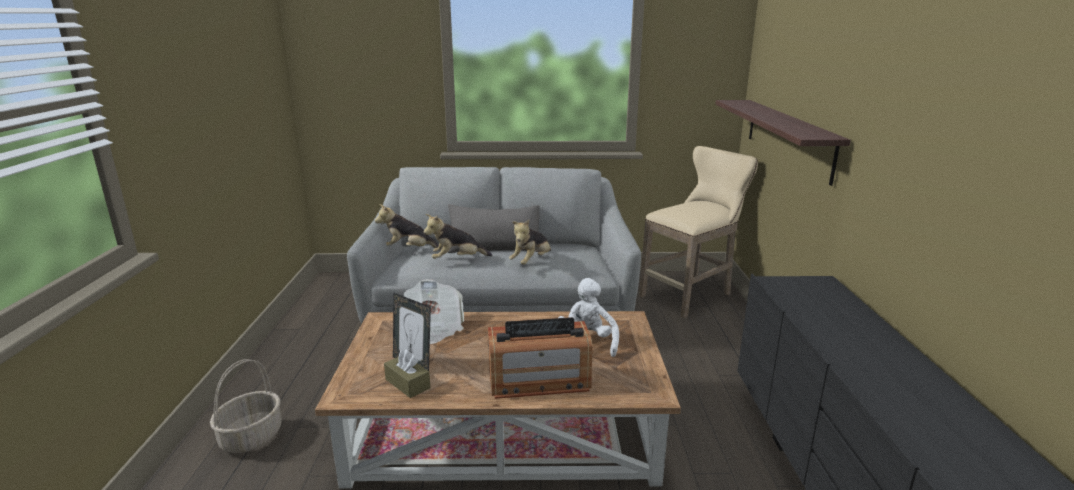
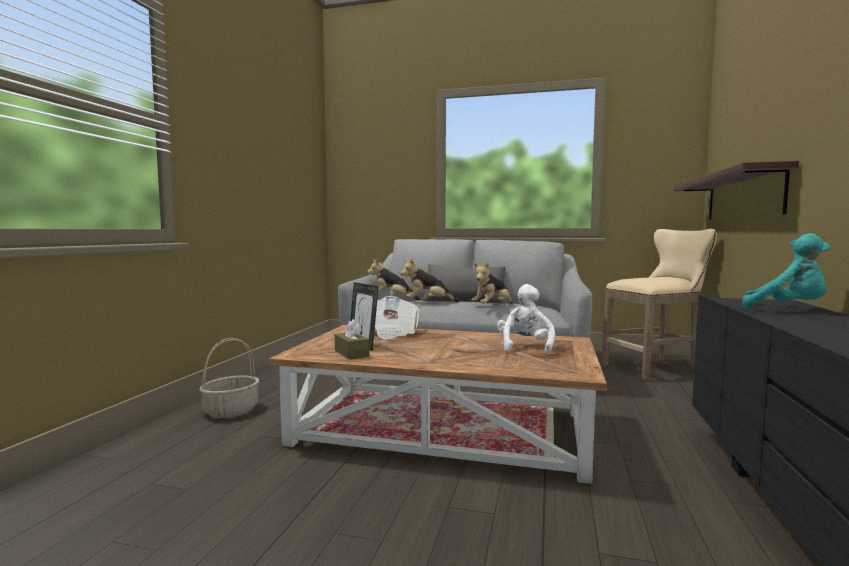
camera: 15 degrees right, 15 degrees down
(539, 381) = (468, 360): radio -> none
(831, 307) = (786, 309): none -> turquoise plush toy

